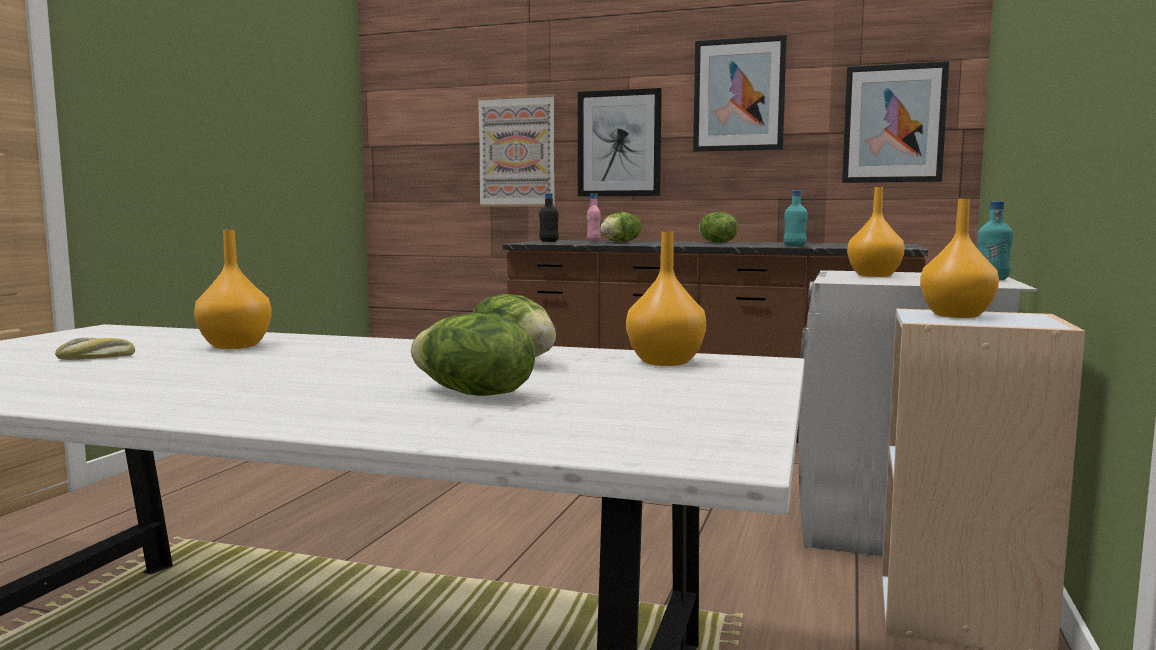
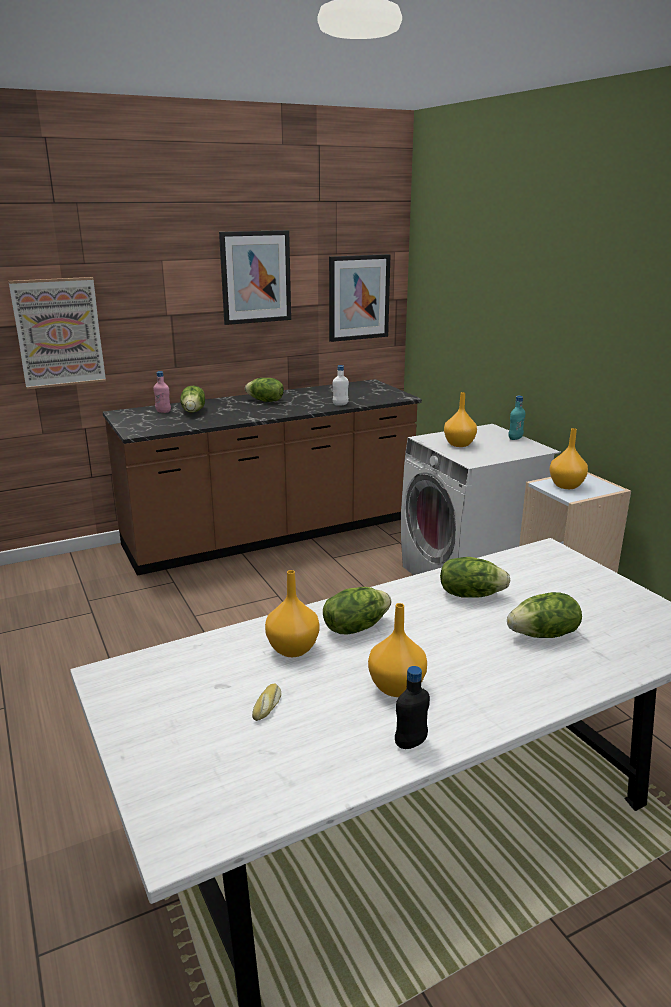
camera: 45 degrees left, 15 degrees up
(325, 349) = (355, 627): none -> lettuce
(548, 241) = (134, 421): black bottle -> black bottle (411, 743)
(619, 143) = (160, 320): picture -> none
(666, 362) = (523, 566): orange vase -> orange vase (396, 686)
(794, 246) = (340, 404): turquoise bottle -> white bottle

